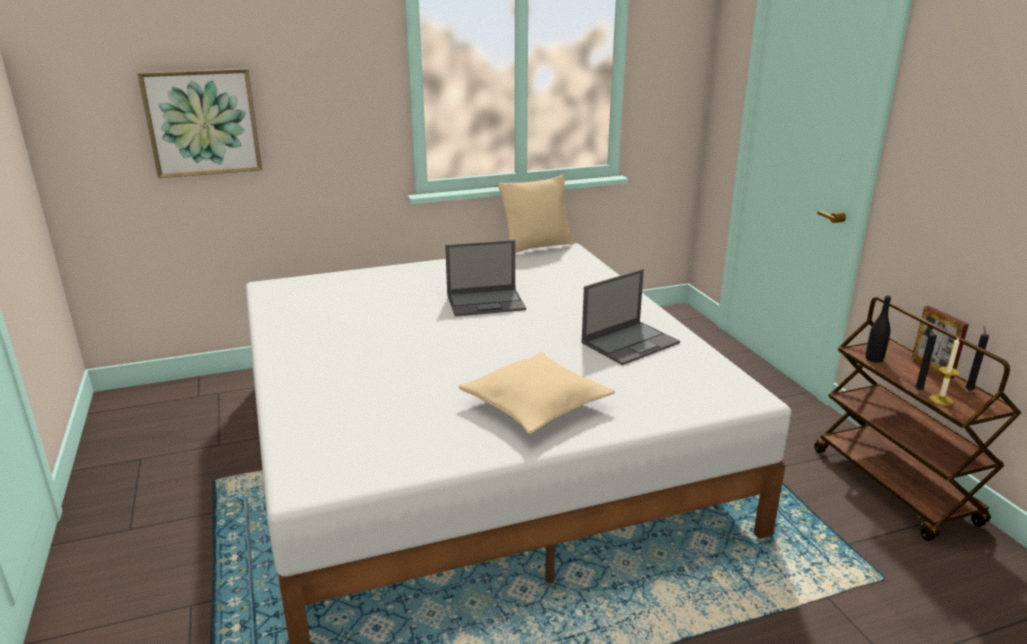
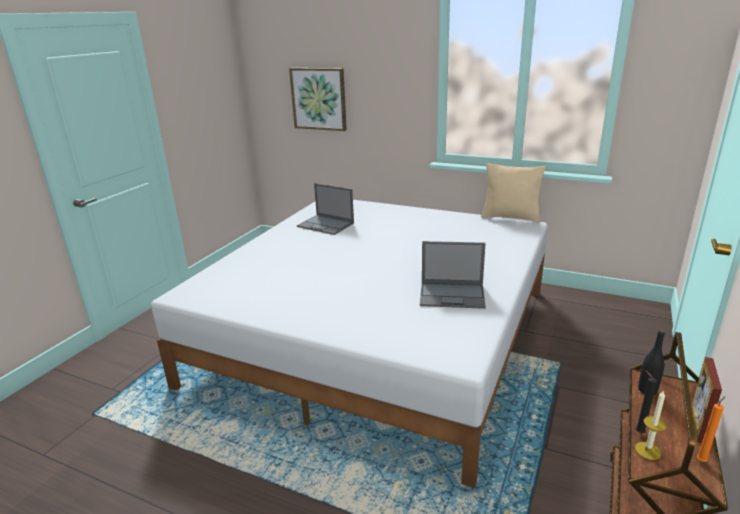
camera: 45 degrees right, 0 degrees up
(486, 302) = (414, 241): laptop -> laptop (326, 225)
(535, 405) = (330, 306): beige pillow -> none
(968, 390) = (702, 460): black candle -> orange candle

